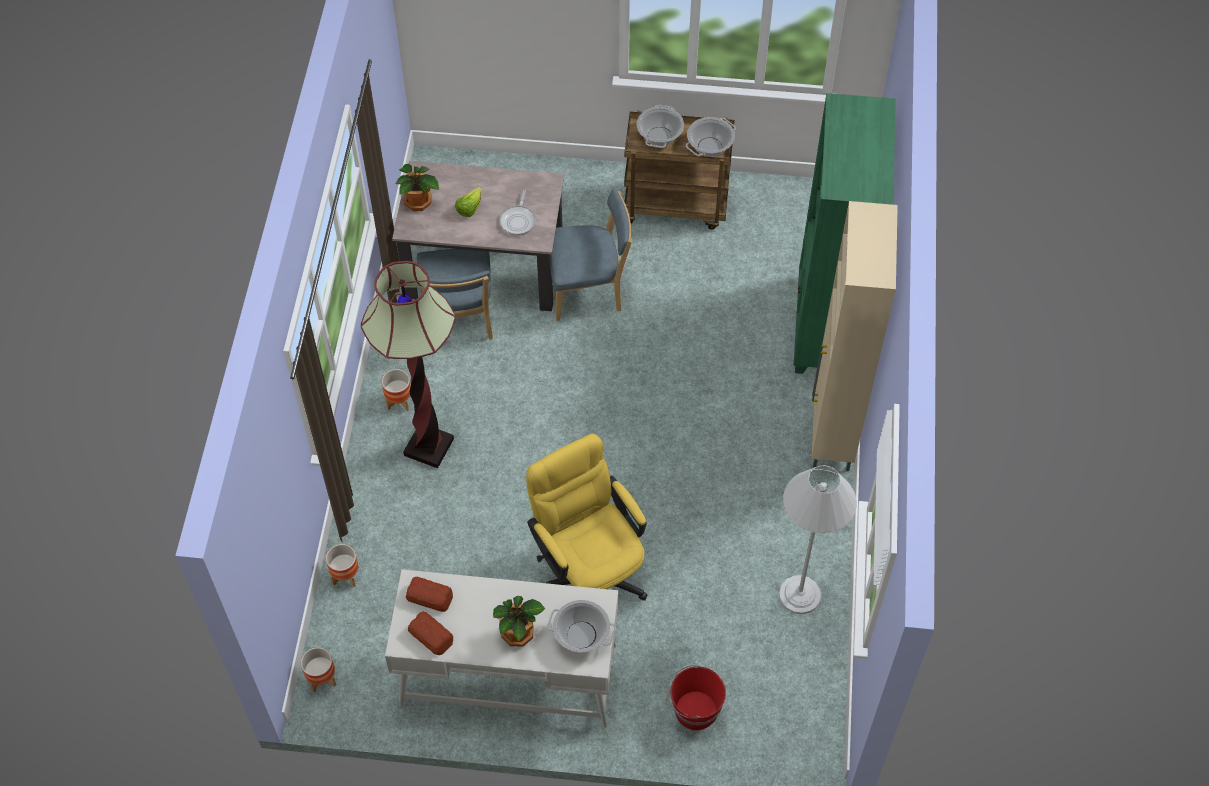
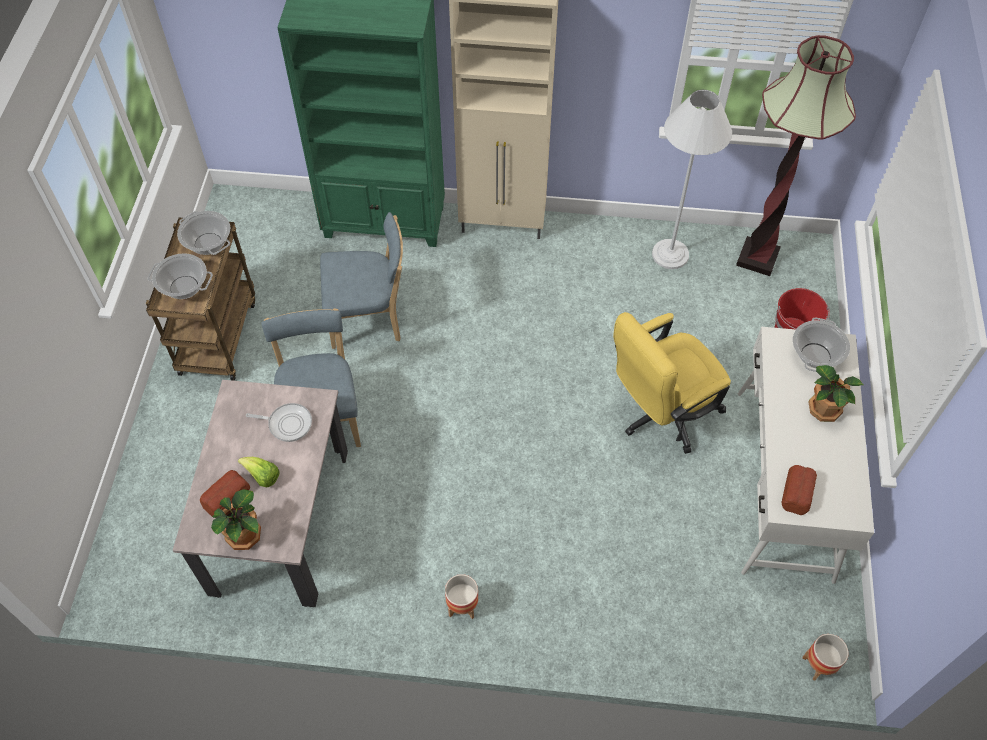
camera: 90 degrees left, 0 degrees up
(346, 576) = (692, 649): planter -> none
(429, 447) = (523, 570): floor lamp -> floor lamp (757, 258)
(430, 635) = (841, 489): bread -> bread (225, 497)
(459, 319) = (350, 546): blue chair -> blue chair (369, 319)

